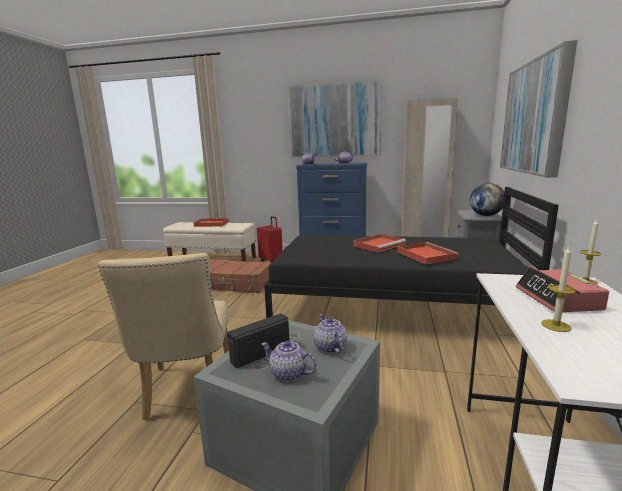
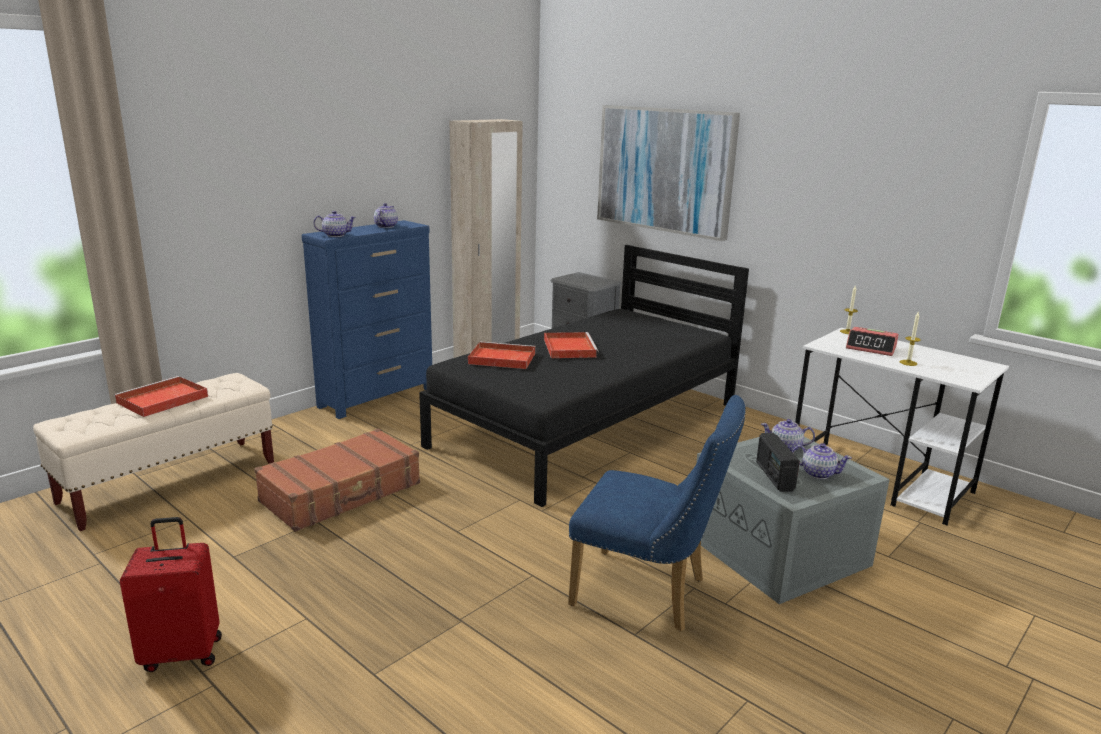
camera: 60 degrees left, 5 degrees up
(187, 393) = (649, 594): beige chair -> blue chair
(271, 261) = (290, 437): red suitcase -> red suitcase (182, 653)
(289, 374) = (818, 473): teapot -> teapot turned 120 degrees counterclockwise
(334, 121) = (351, 150): picture -> none
(425, 255) = (641, 345): red tray -> red tray (500, 358)
(486, 215) = (598, 281): globe -> none

